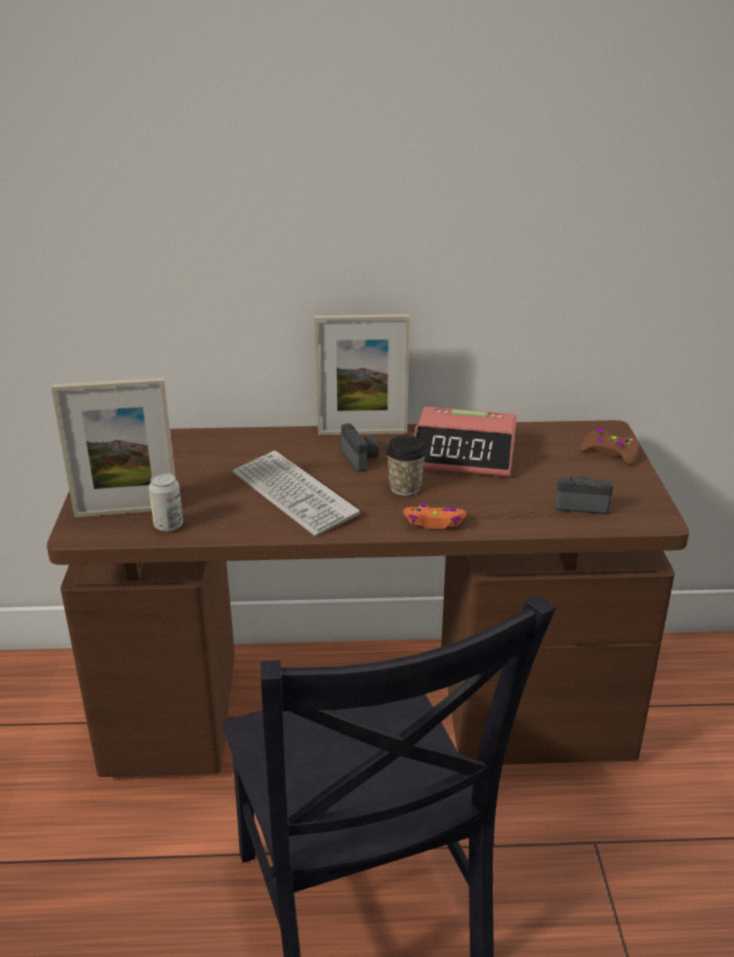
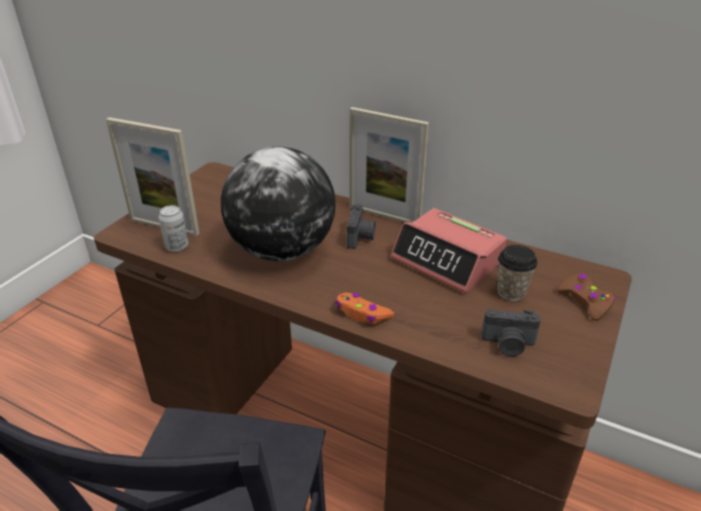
camera: 30 degrees right, 5 degrees up
(294, 494) = (283, 251): keyboard -> globe
(405, 488) = (370, 274): cup -> cup (511, 292)
(581, 505) = (508, 344): camera -> camera turned 150 degrees clockwise

